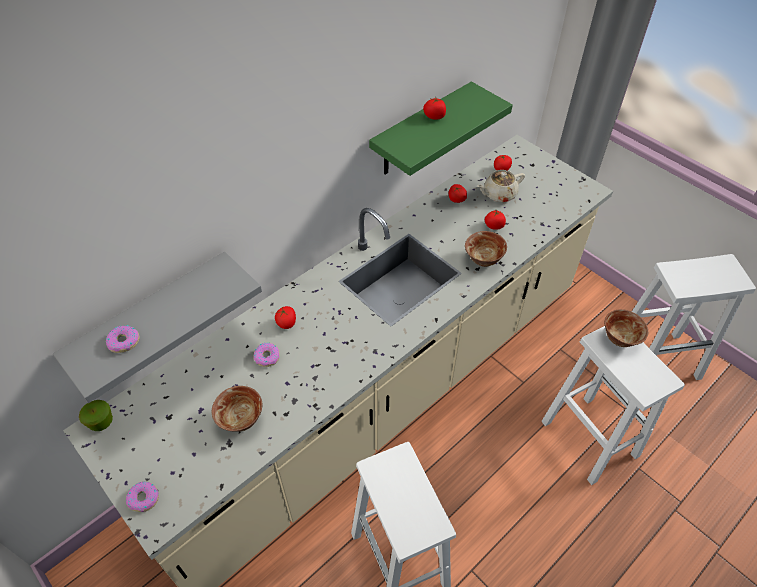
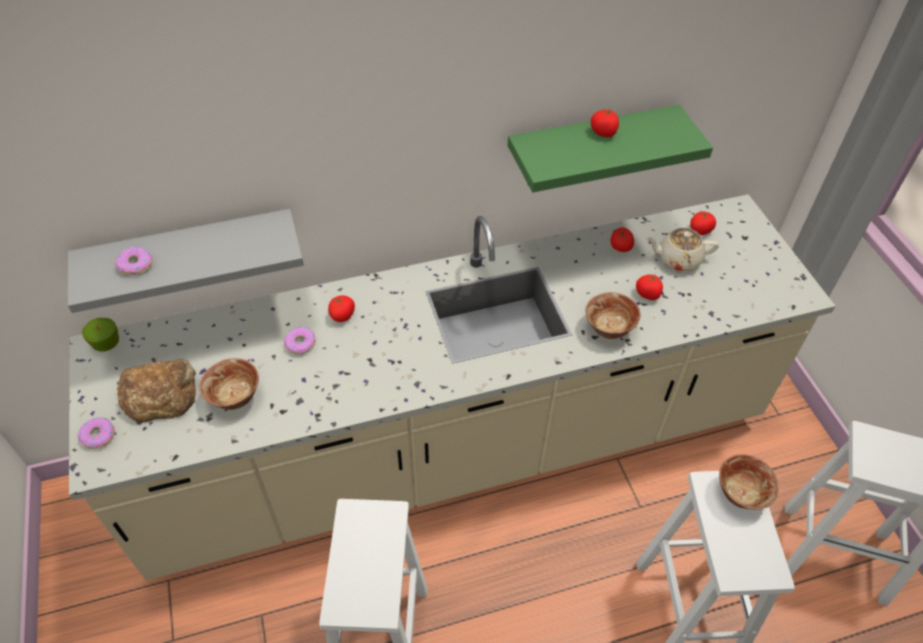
camera: 25 degrees right, 0 degrees up
(176, 443) = (160, 394): none -> bread

